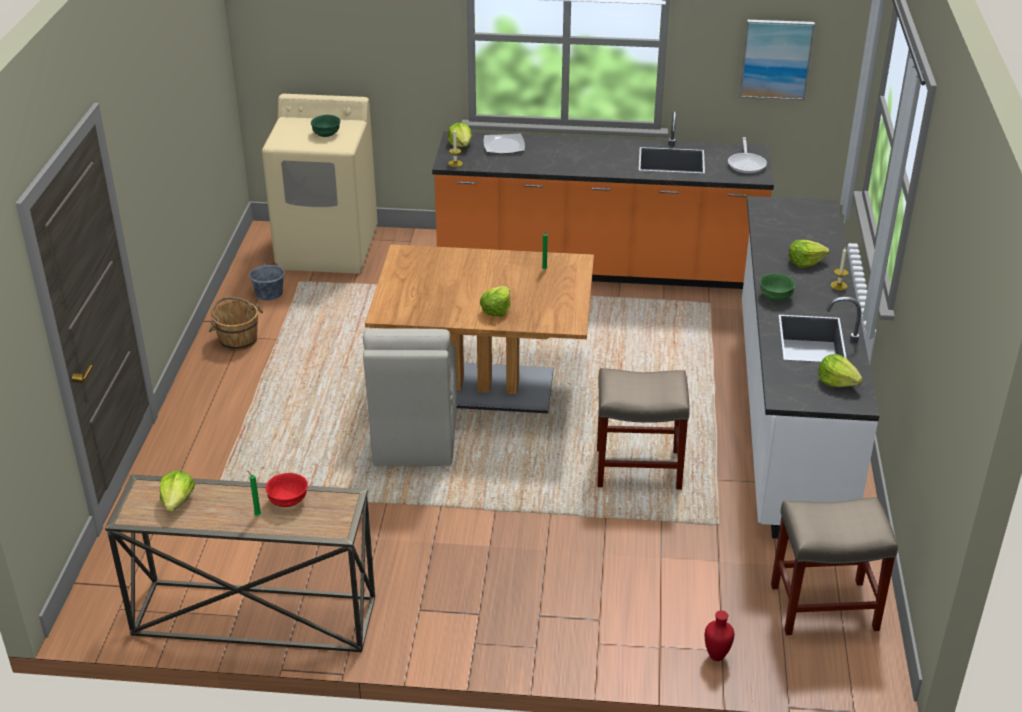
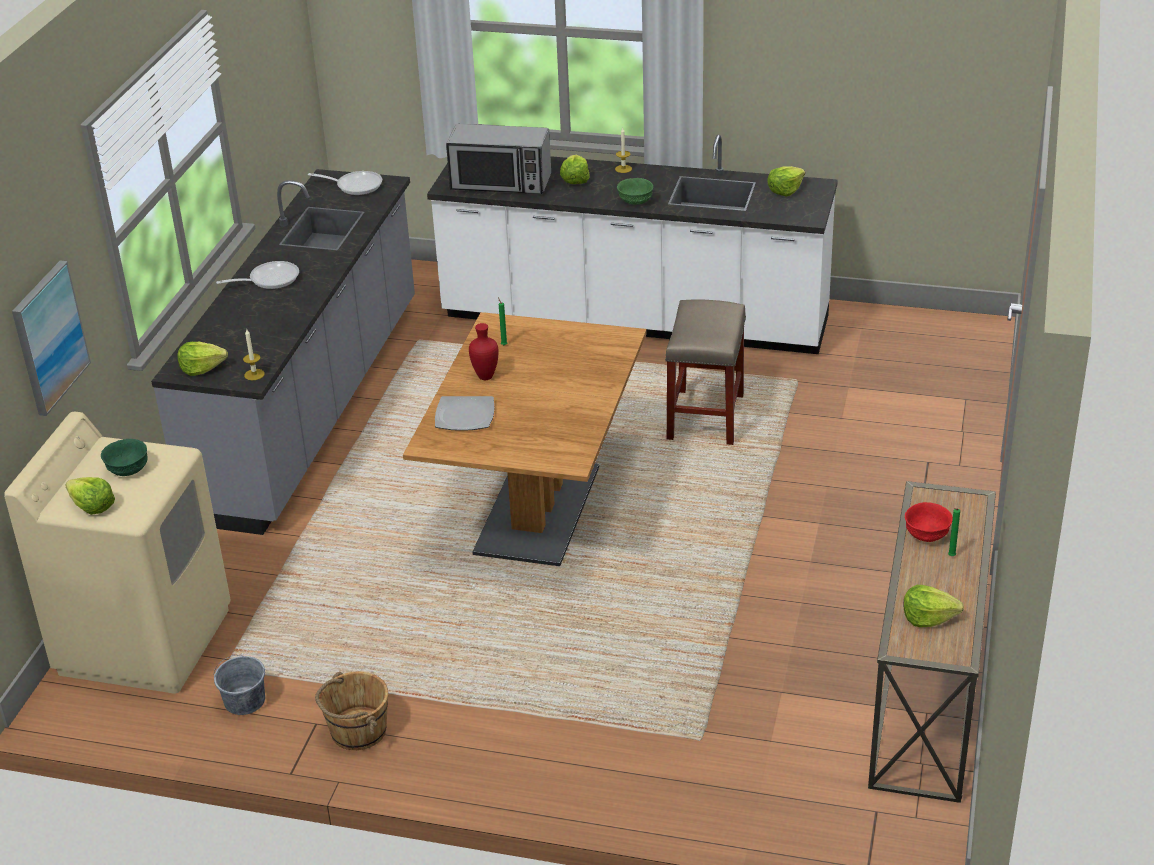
camera: 80 degrees left, 0 degrees up
(414, 437) = (621, 569): beige chair -> none
(496, 310) = (582, 382): lettuce -> lettuce (92, 507)
(503, 145) = (223, 336): plate -> plate (464, 416)
(586, 151) = (269, 279): none -> frying pan
(598, 269) = (312, 408): orange counter -> grey counter
(715, 655) = (972, 403): red vase -> red vase (484, 377)
(776, 59) = (277, 78): picture -> picture (49, 337)
(782, 226) = (501, 182): none -> microwave
(822, 608) = (911, 341): beige stool -> none

